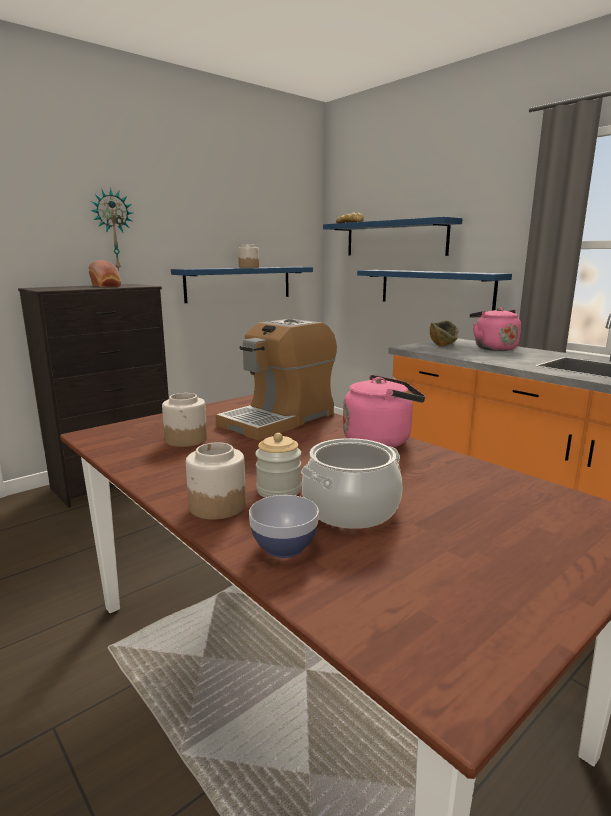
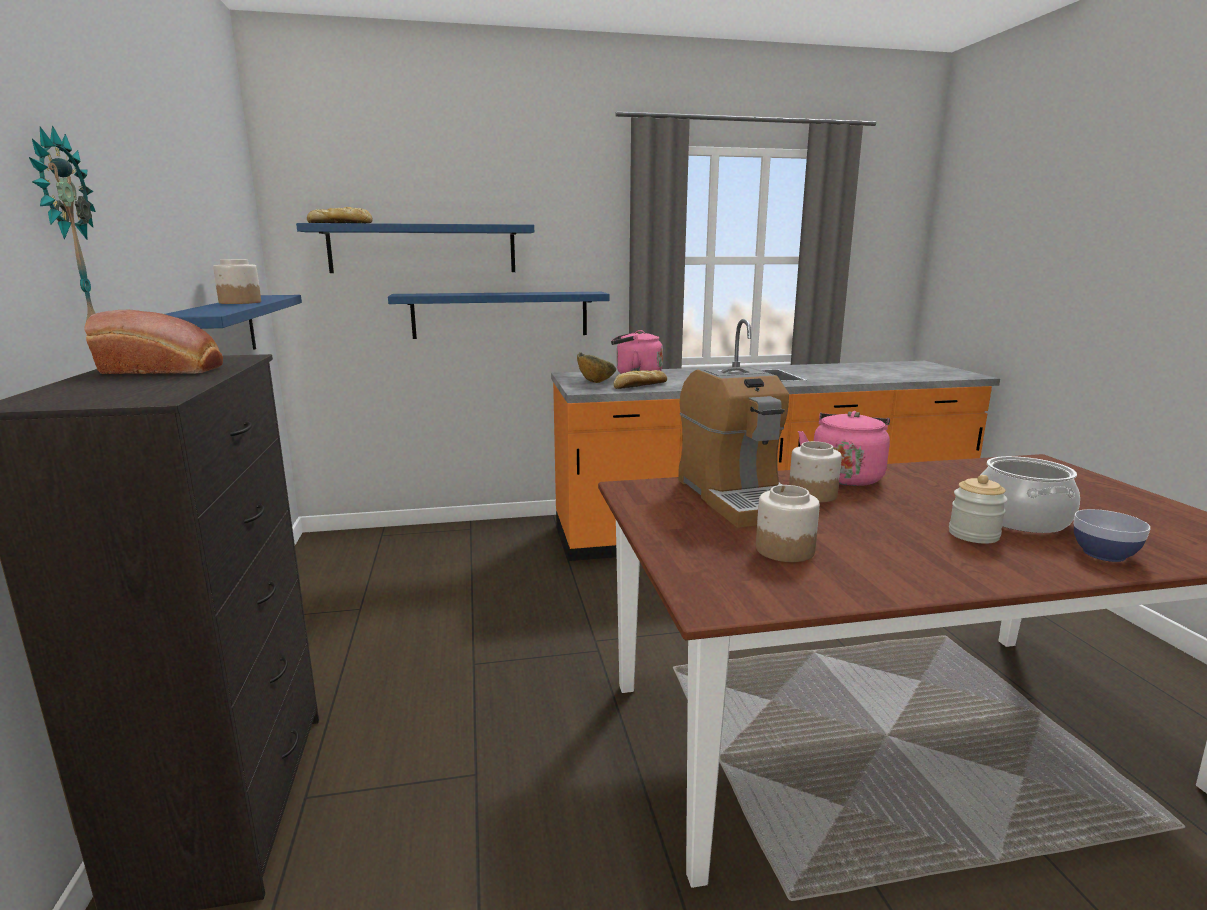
camera: 60 degrees left, 0 degrees up
(217, 506) = (1013, 564): jar -> jar (812, 494)
(458, 353) = (639, 385): none -> bread

